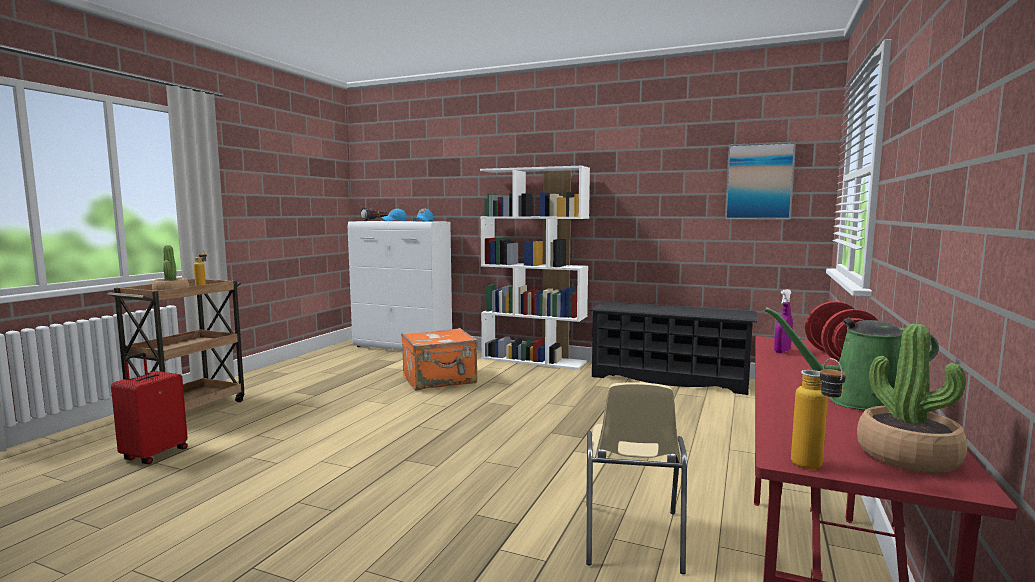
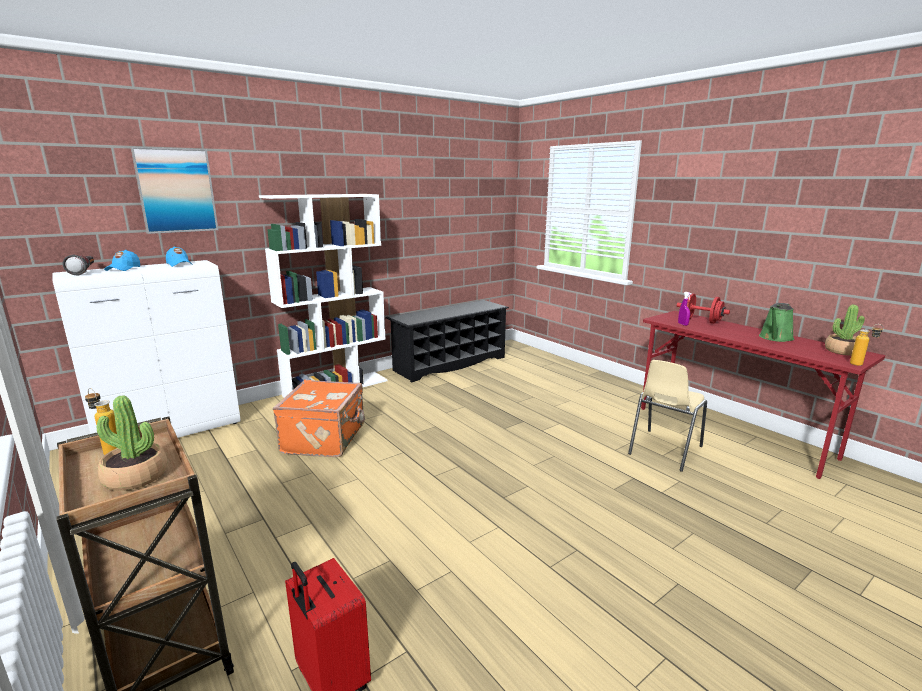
camera: 60 degrees left, 10 degrees up
(631, 538) = (664, 450): beige chair -> beige chair turned 90 degrees clockwise
(759, 181) = (479, 206): picture -> picture (176, 190)

